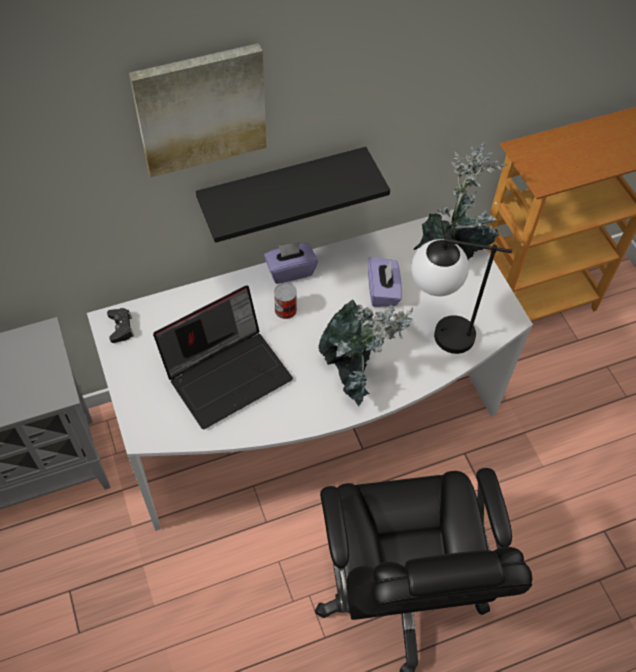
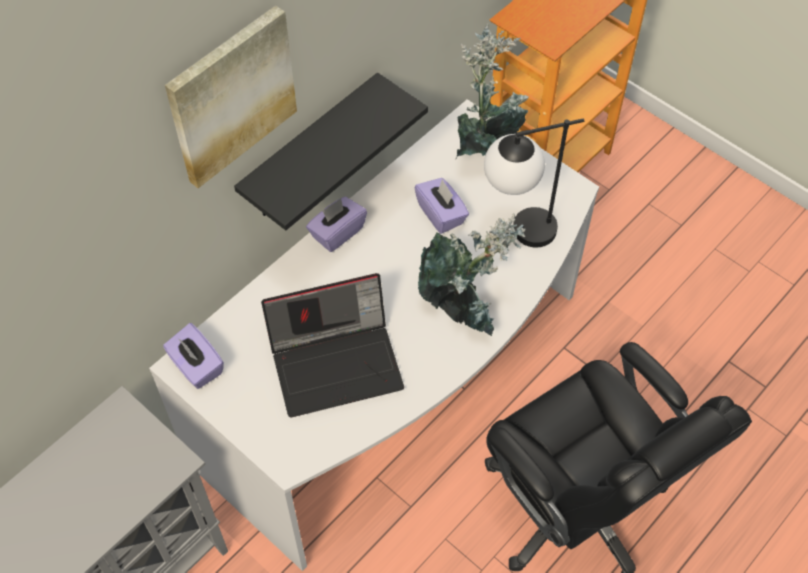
camera: 25 degrees left, 0 degrees up
(121, 327) = (196, 367): black game controller -> purple tissue box
(228, 373) = (337, 363): laptop -> laptop turned 45 degrees clockwise
(285, 309) = (356, 274): can -> none

